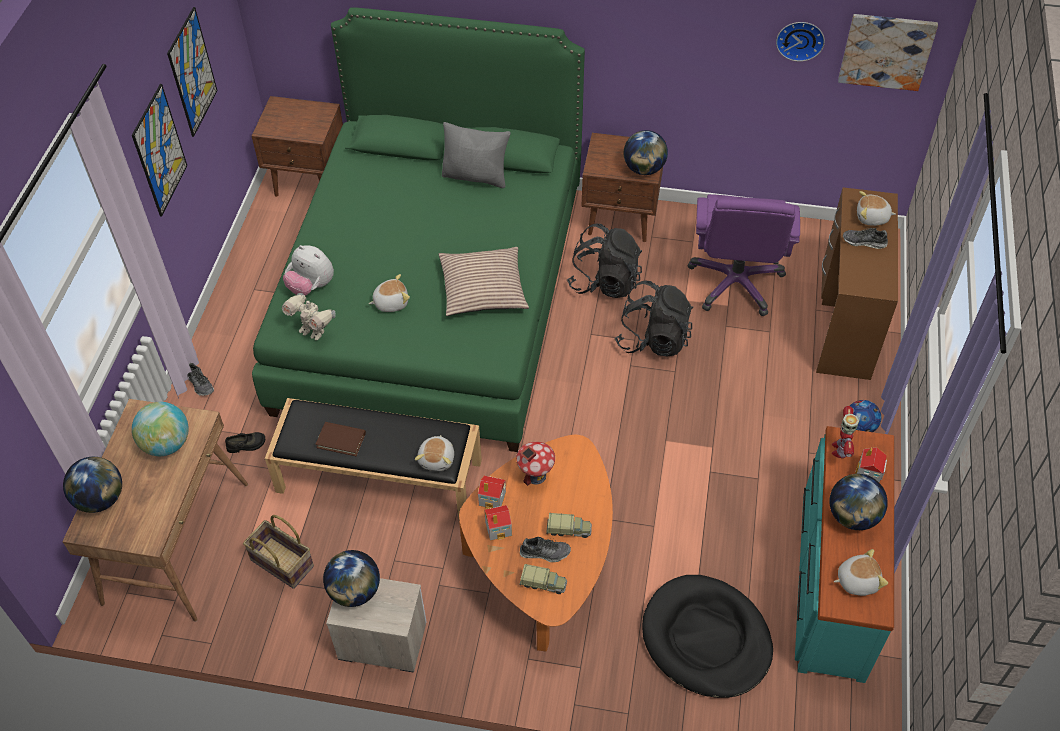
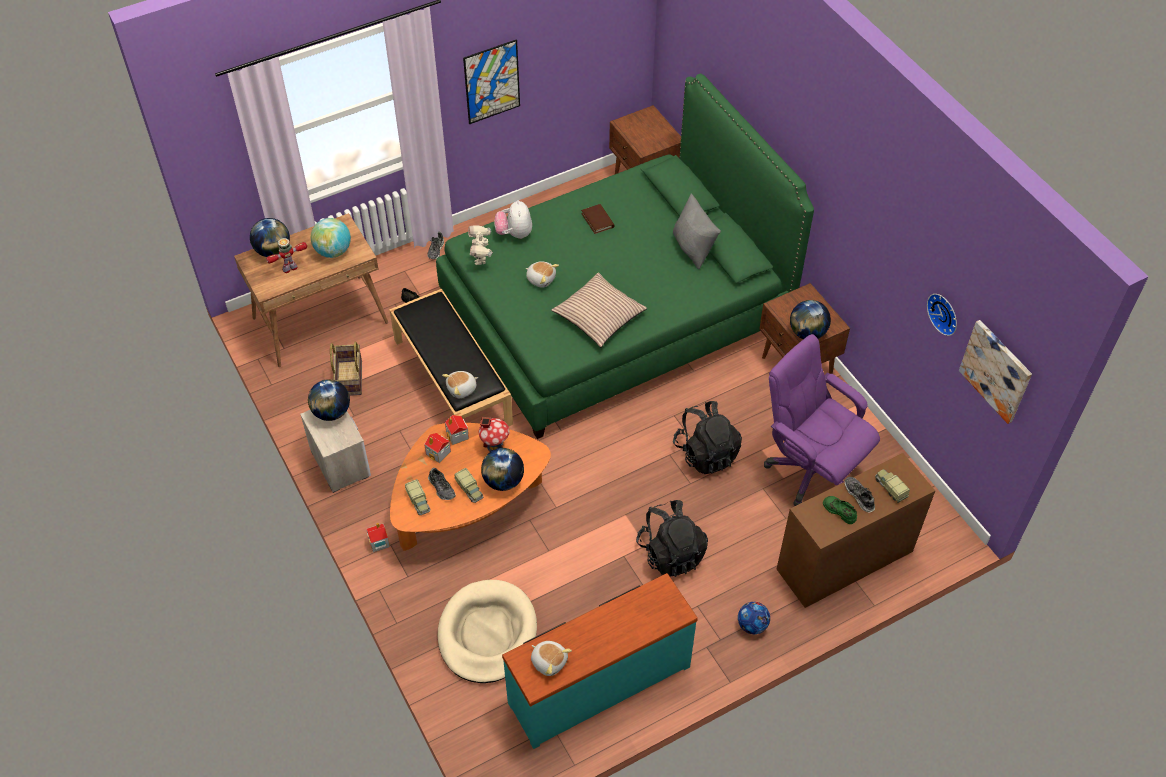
camera: 50 degrees right, 0 degrees up
(192, 72) = (562, 48): picture -> none
(341, 440) = (431, 334): brown book -> brown book (597, 220)
(604, 282) = (728, 393): black backpack -> black backpack (671, 553)
(706, 639) = (487, 633): black dog bed -> beige dog bed
(735, 283) = (810, 470): purple office chair -> purple office chair turned 75 degrees clockwise
(840, 449) = (653, 591): toy robot -> toy robot (290, 268)
(852, 516) = (601, 630): globe -> globe (503, 481)
(868, 263) = (839, 511): none -> green shoe
(868, 474) = (646, 620): toy house -> toy house (378, 542)
(872, 218) = (890, 488): plush toy -> toy truck

